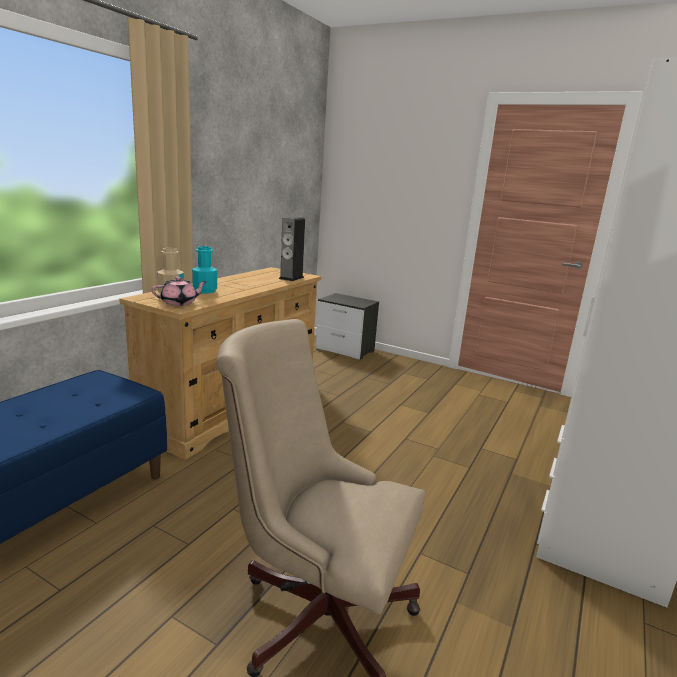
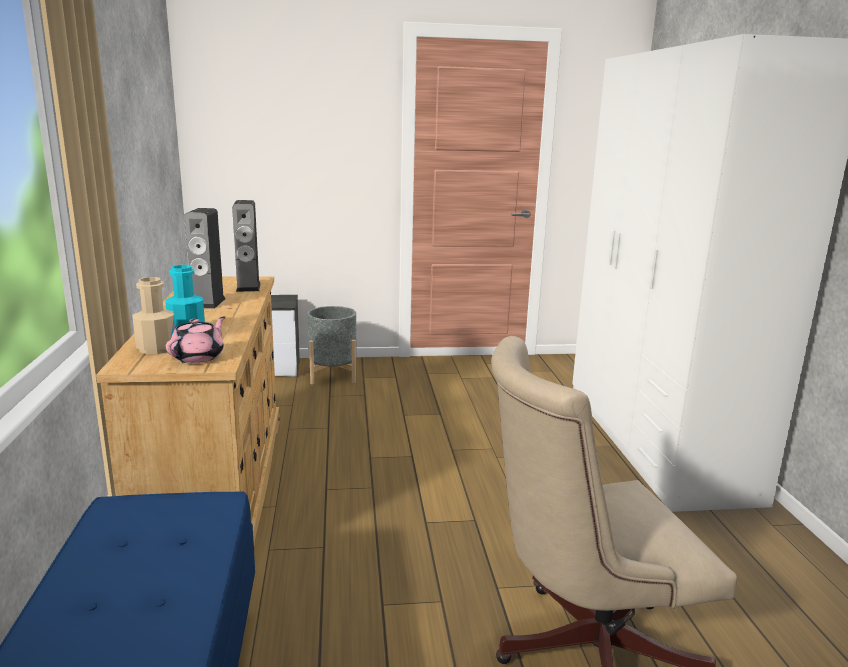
camera: 35 degrees left, 0 degrees up
(249, 281) = (208, 303): none -> speaker
(384, 365) = (332, 375): none -> grey planter

